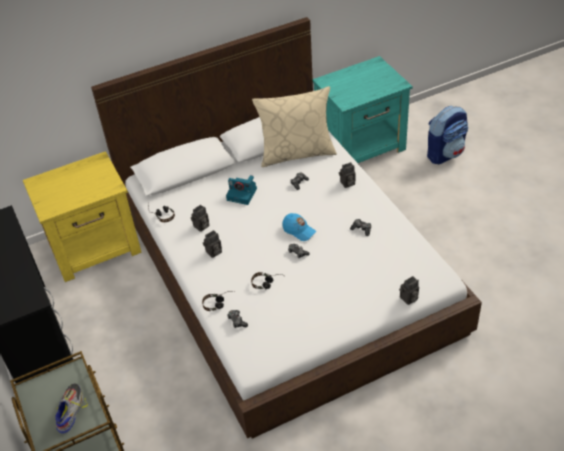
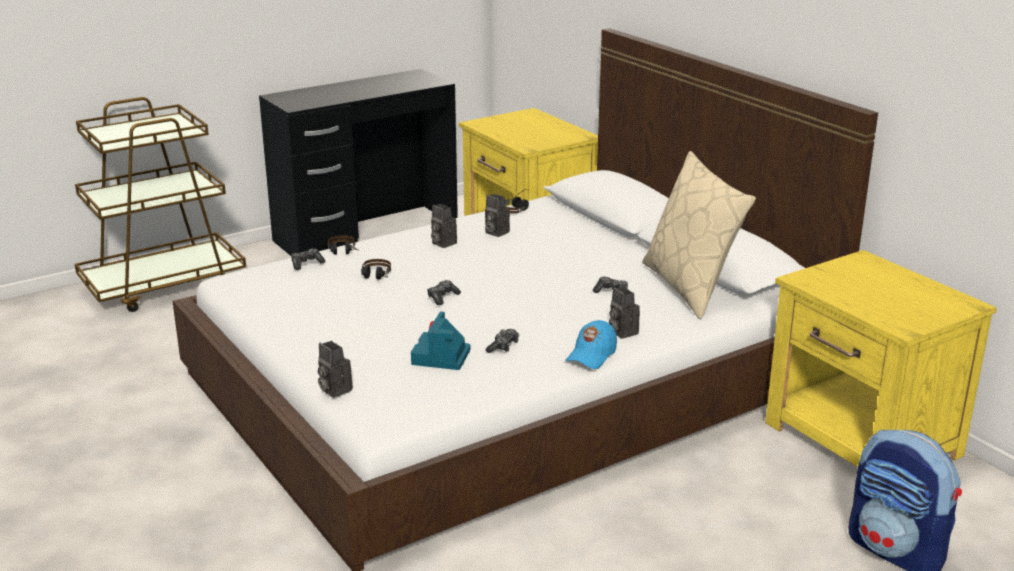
camera: 80 degrees right, 20 degrees down
(70, 410) = (134, 135): shoe -> none
(242, 194) = (572, 253): camera -> camera (441, 357)
(299, 231) = (493, 296): blue cap -> blue cap (591, 356)
(362, 146) = (862, 441): turquoise nightstand -> yellow nightstand

